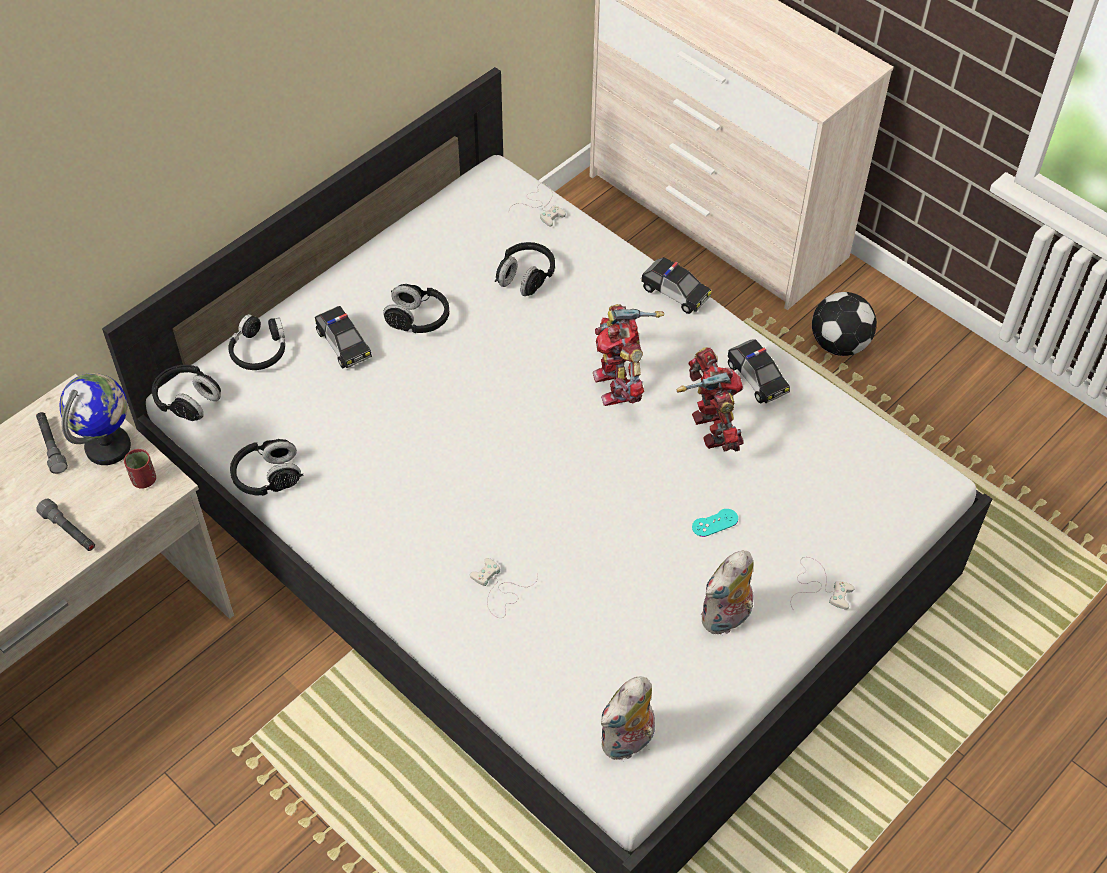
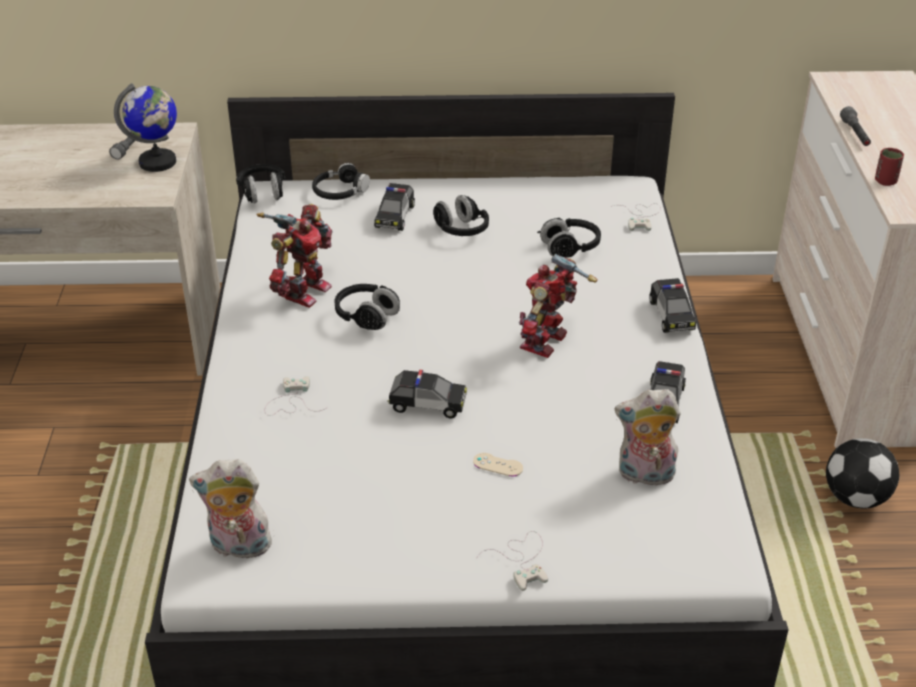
camera: 45 degrees right, 15 degrees down
(69, 531) = (77, 187): grey flashlight -> grey flashlight (855, 134)
(144, 480) = (150, 187): red cup -> red cup (885, 181)
(268, 477) = (248, 254): black headphones -> black headphones (366, 317)
(604, 511) = (427, 404): none -> toy car
(710, 430) = (579, 409): toy robot -> toy robot (304, 291)
(715, 523) = (498, 465): turquoise game controller -> beige game controller
(726, 619) = (418, 528): plush toy -> plush toy (644, 476)

